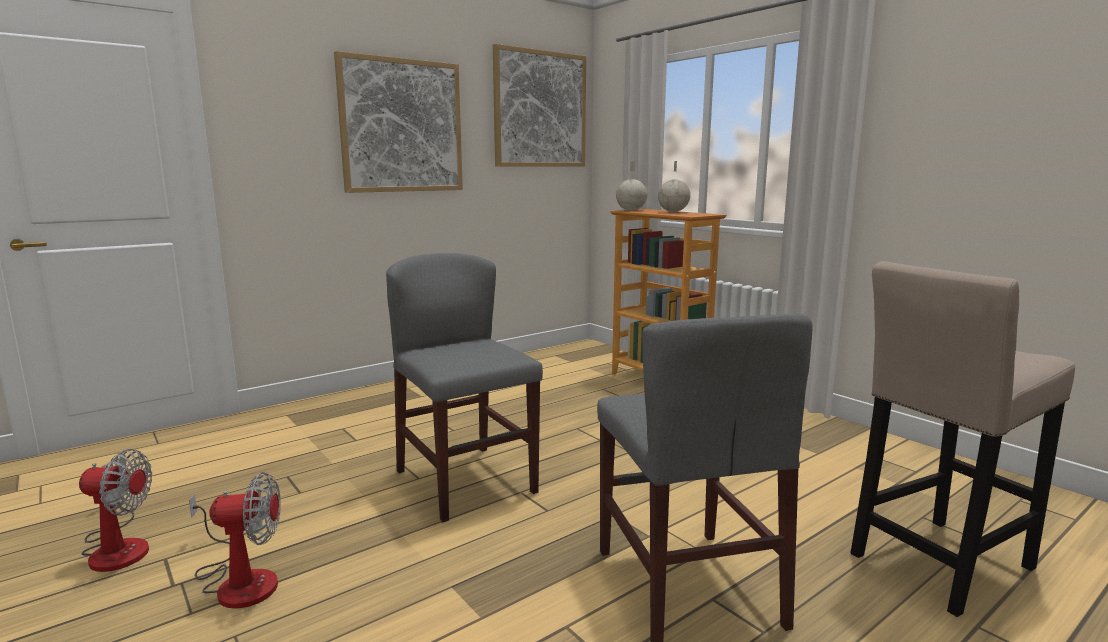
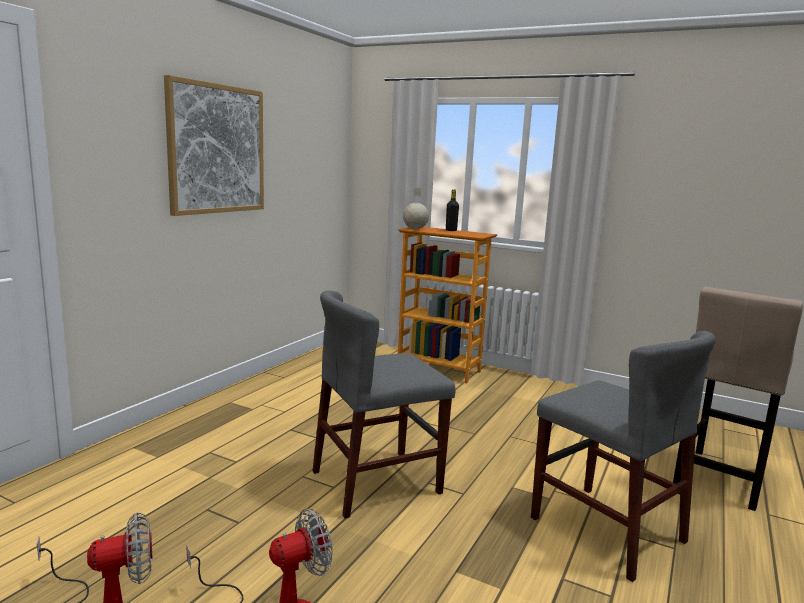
camera: 25 degrees left, 0 degrees up
(465, 481) = (376, 482): grey chair -> grey chair turned 60 degrees counterclockwise
(540, 109) = (317, 134): picture -> none
(673, 212) = (451, 230): globe -> black bottle

